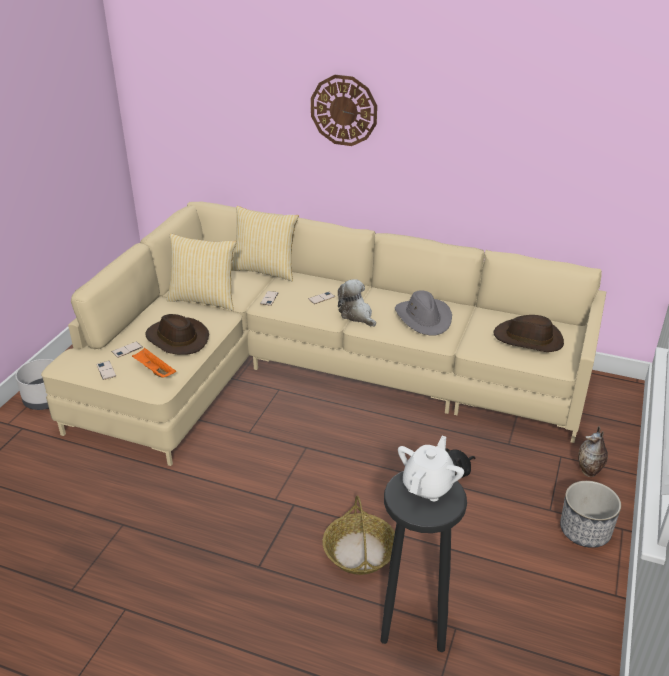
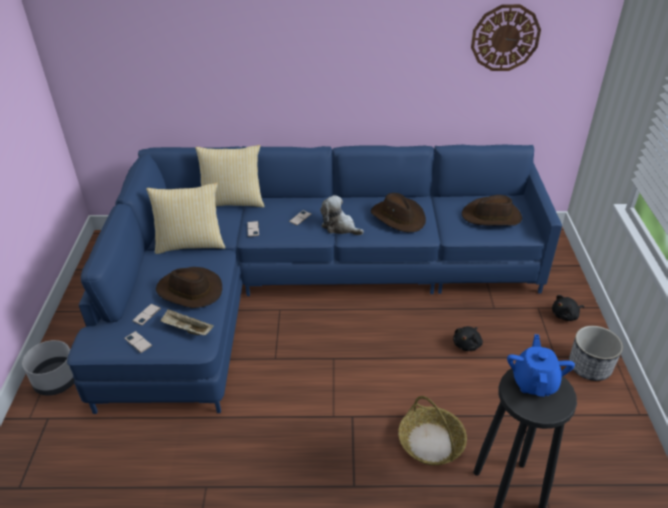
camera: 20 degrees left, 5 degrees up
(154, 371) = (187, 329): orange tray -> beige tray
(312, 370) = (299, 283): beige sofa -> blue sofa
(344, 110) = (288, 39): wall clock -> wall clock (505, 38)
(424, 318) = (398, 217): grey hat -> brown hat
(428, 486) = (534, 382): white teapot -> blue teapot
(589, 472) = (565, 315): vase -> black plush toy

